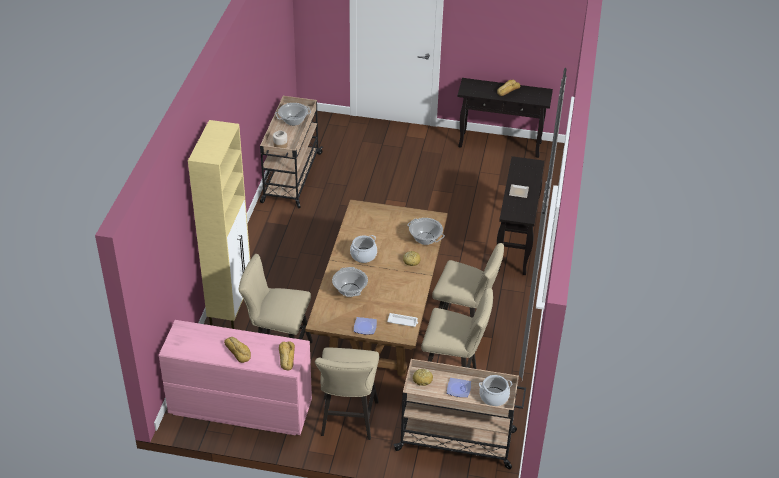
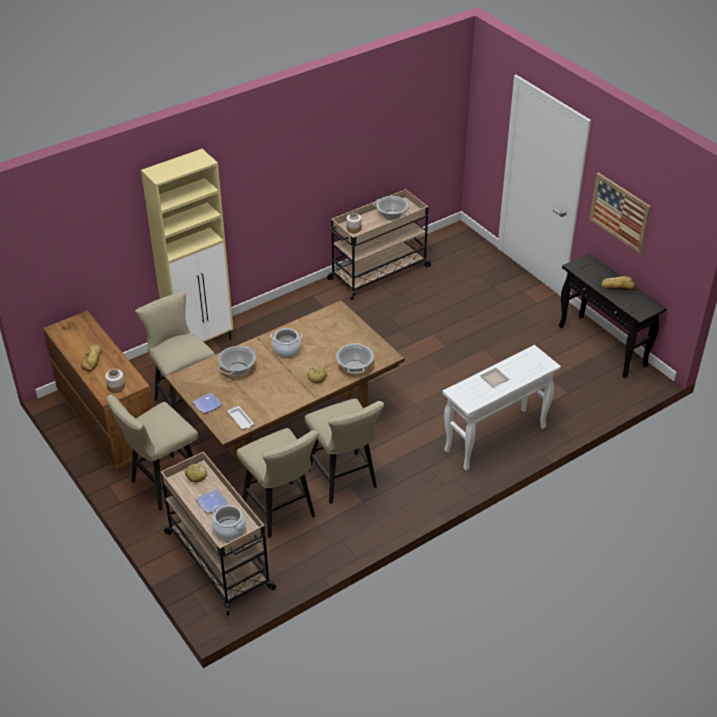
camera: 45 degrees right, 0 degrees up
(239, 408) = (107, 421): pink dresser -> brown dresser
(286, 358) = (116, 387): bread -> jar
(490, 32) = (620, 212): none -> picture
(516, 244) = (495, 439): black console table -> white console table

